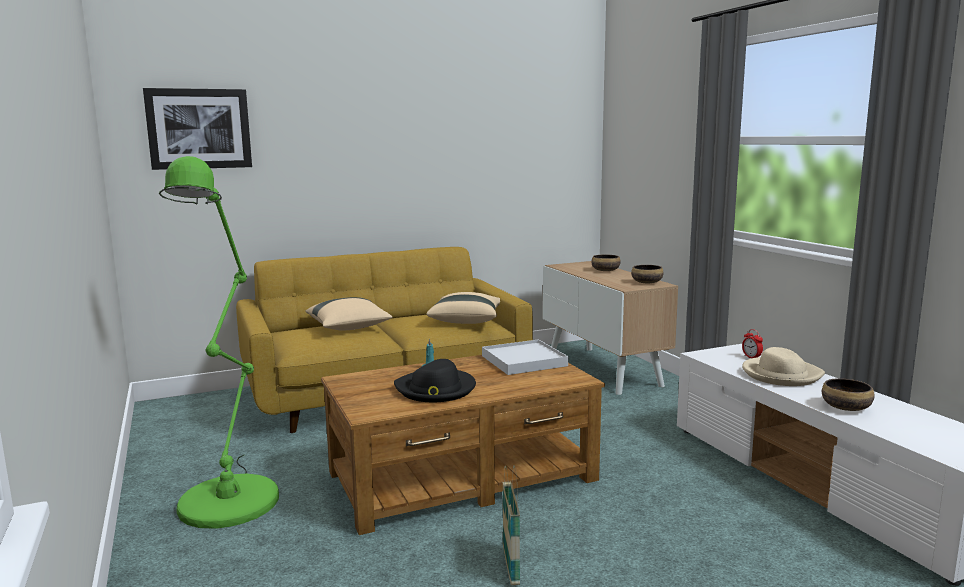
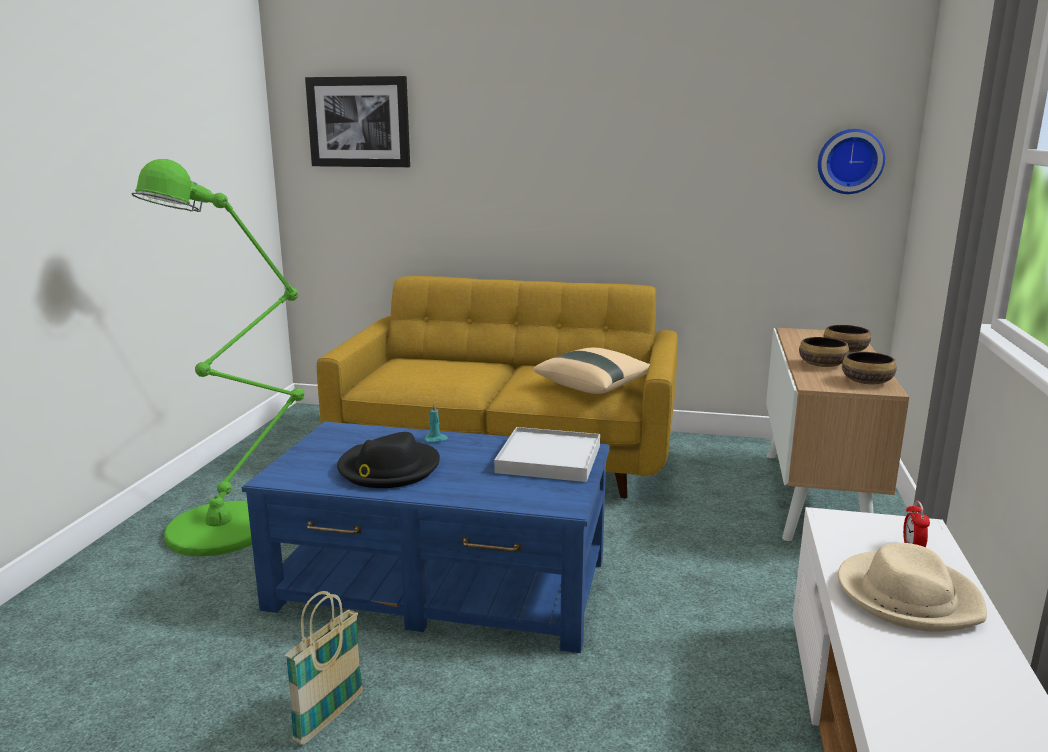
camera: 35 degrees right, 5 degrees up
(349, 328) = (458, 369): beige pillow -> none
(463, 476) = (441, 584): brown coffee table -> blue coffee table
(567, 152) = (850, 161): none -> wall clock
(846, 407) = (918, 701): bowl -> bowl (822, 365)

